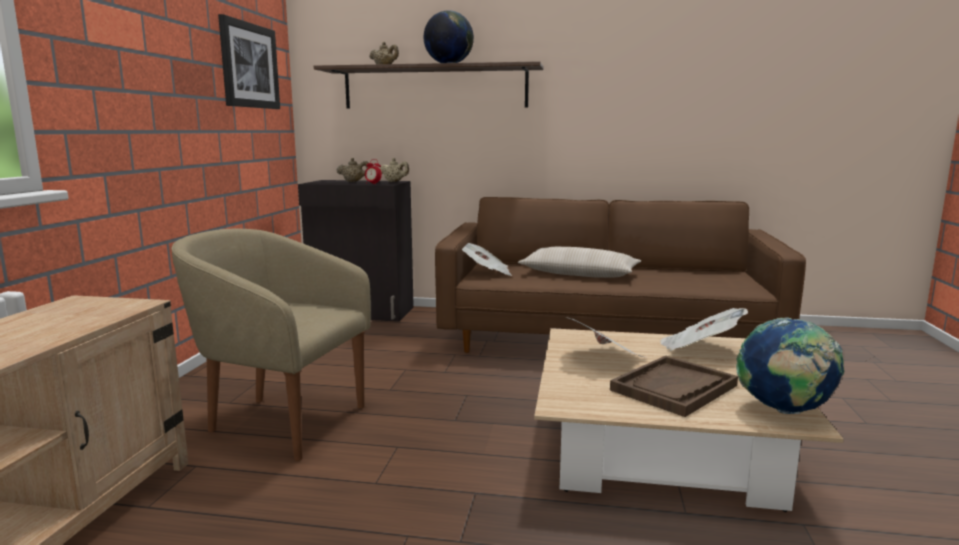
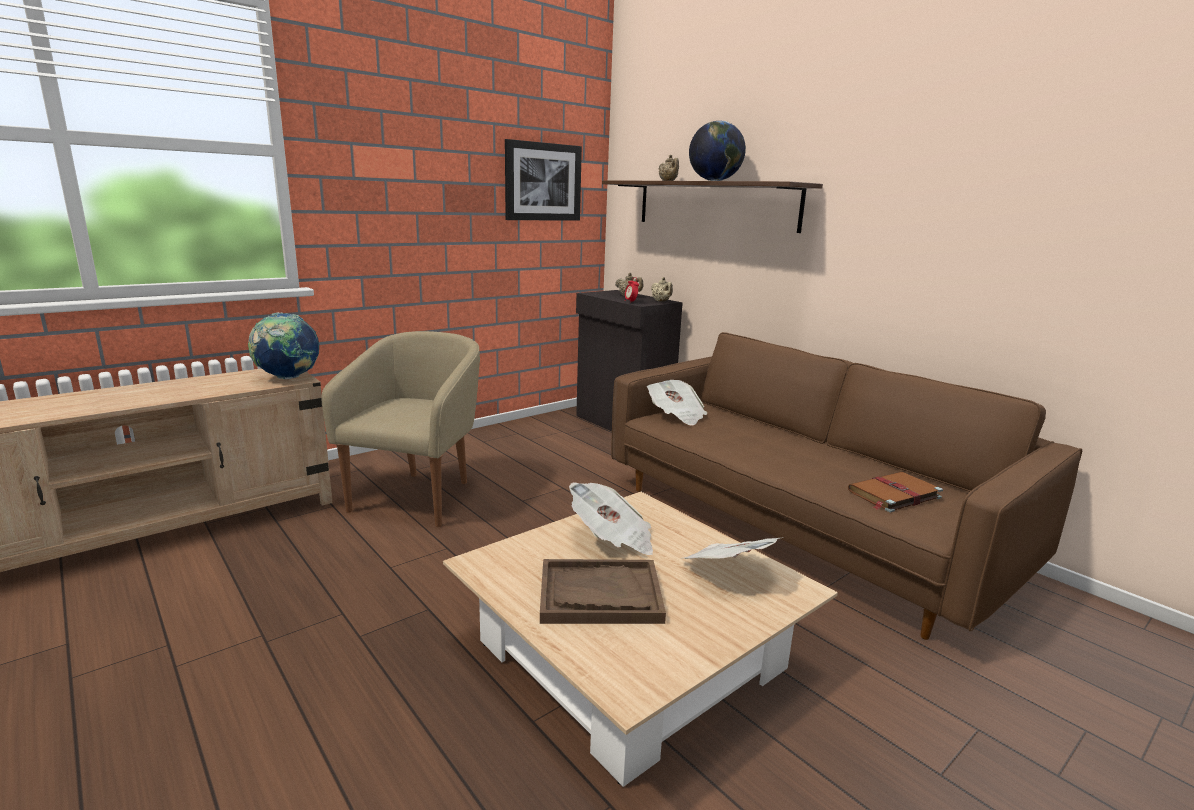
camera: 40 degrees right, 5 degrees up
(281, 422) = (418, 496): beige armchair -> beige armchair turned 45 degrees clockwise
(579, 274) = (767, 443): beige pillow -> none
(700, 280) = (893, 494): none -> brown book
(784, 411) = (641, 671): globe -> globe (288, 378)

